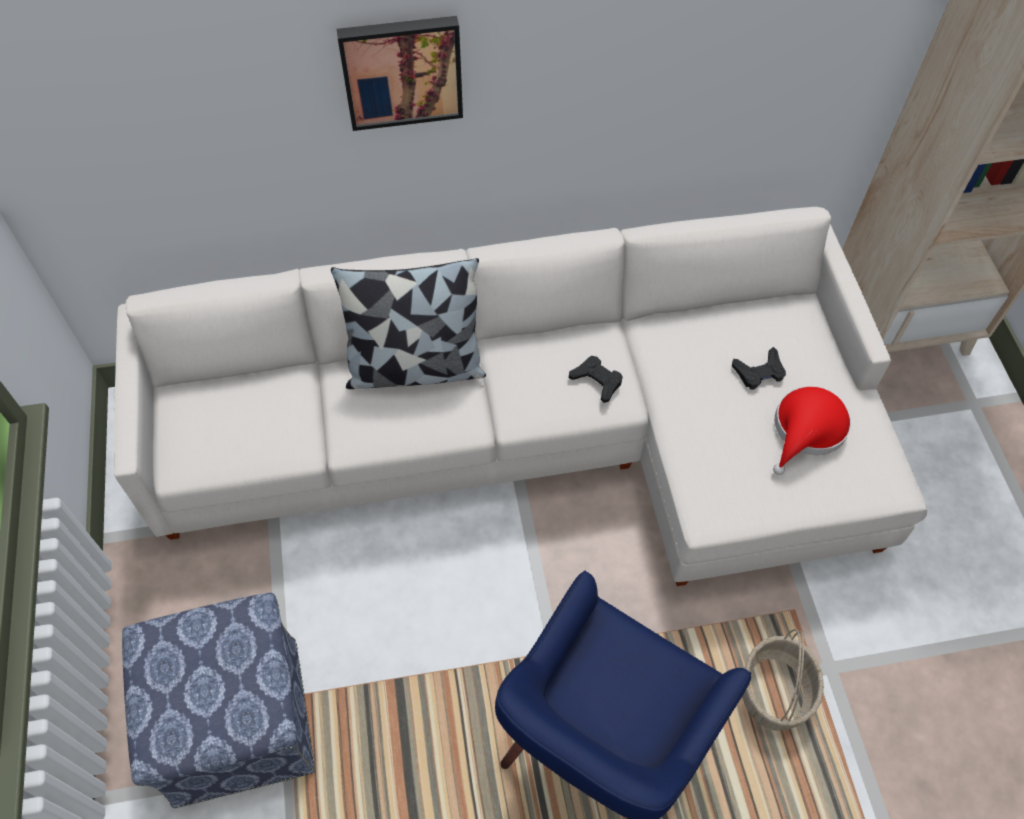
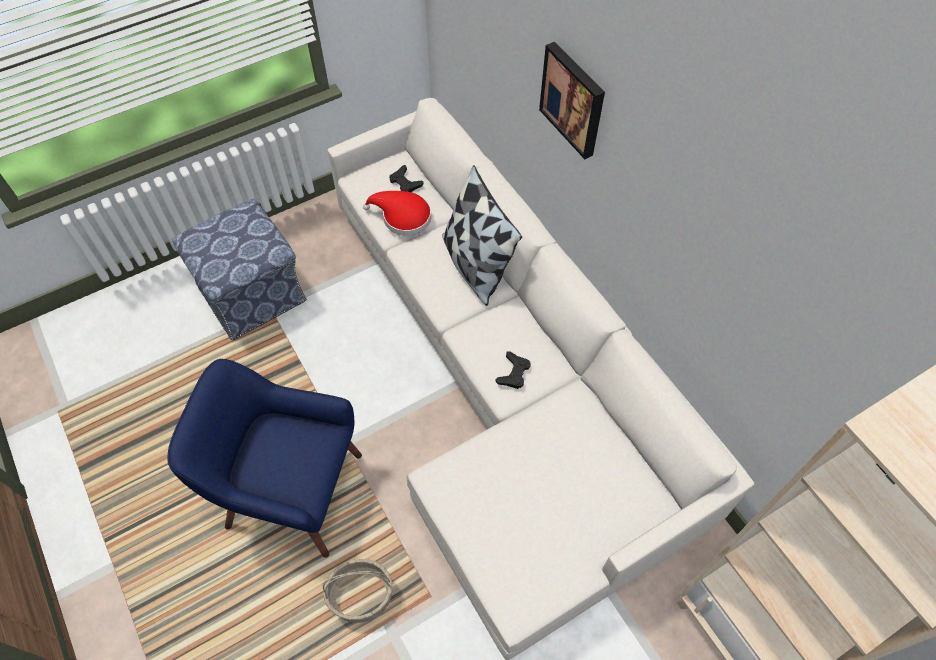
camera: 70 degrees right, 0 degrees up
(759, 372) = (573, 481): black game controller -> black game controller (405, 183)
(807, 430) = (534, 529): red hat -> red hat (402, 217)

